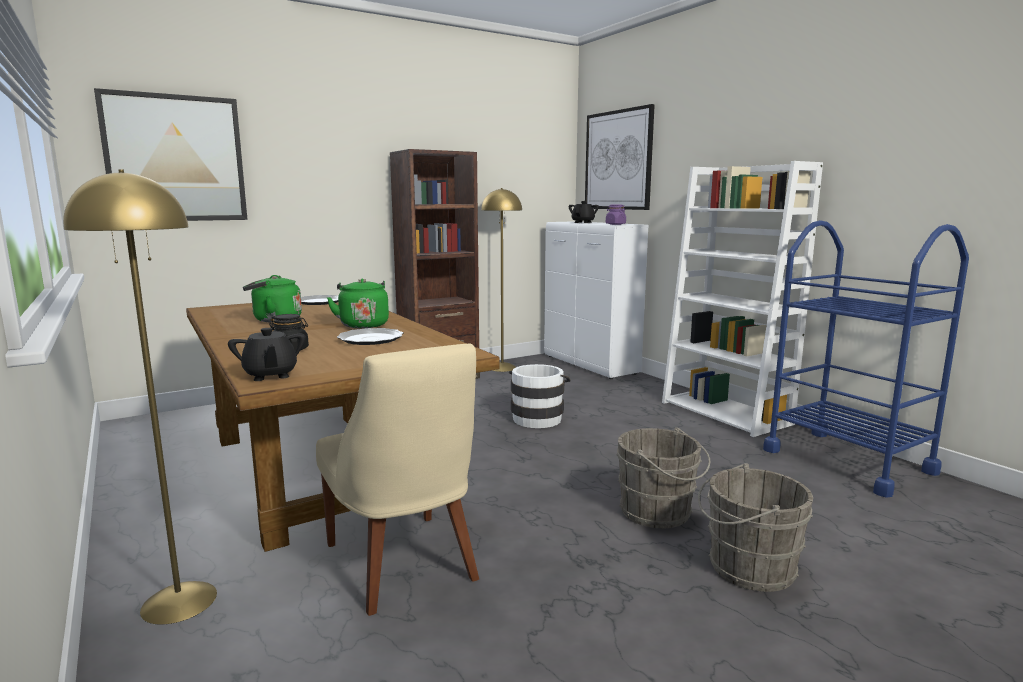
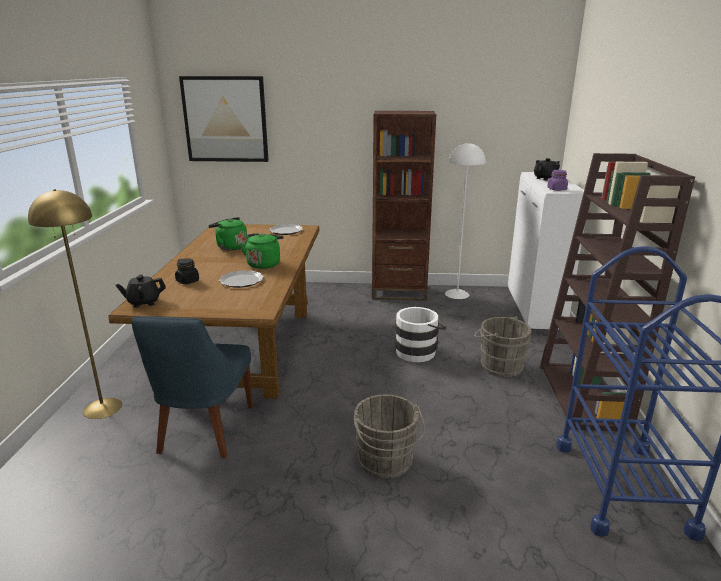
camera: 35 degrees right, 10 degrees up
(270, 375) = (143, 302): black teapot -> black teapot turned 60 degrees clockwise
(403, 565) = (204, 431): beige chair -> blue chair
(502, 367) = (456, 294): yellow floor lamp -> white floor lamp
(618, 160) = (588, 121): picture -> none
(726, 413) = (584, 397): white bookcase -> brown bookcase
(746, 567) = (380, 530): grey bucket -> grey bucket (498, 365)

